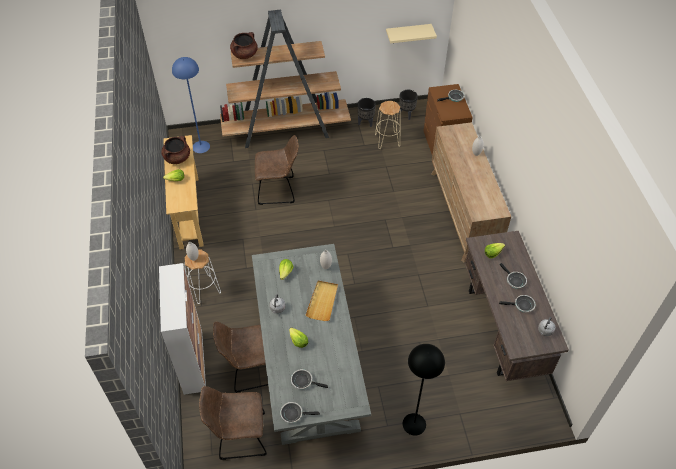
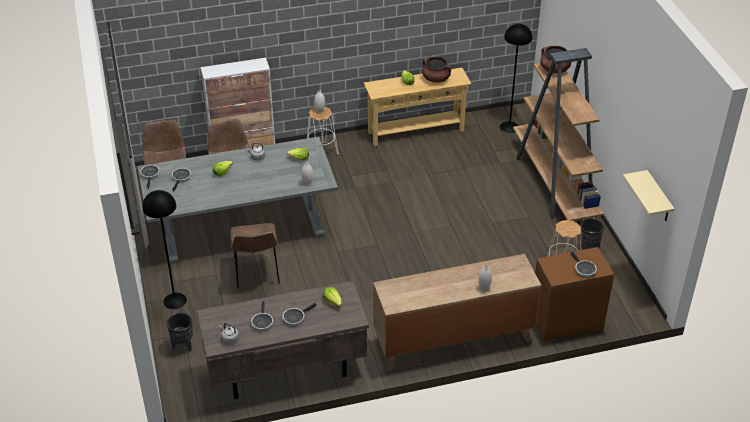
camera: 85 degrees right, 10 degrees down
(201, 146) = (509, 127): blue floor lamp -> black floor lamp
(279, 190) = (458, 188): brown chair -> brown chair (257, 274)
(322, 301) = (266, 184): beige tray -> none
(406, 114) = (617, 286): black planter -> black planter (183, 346)

